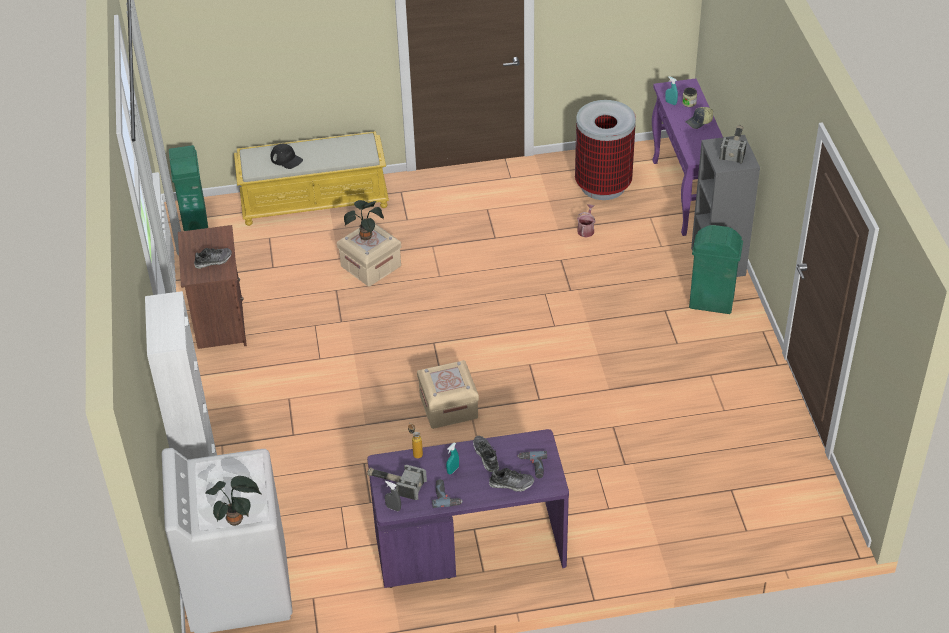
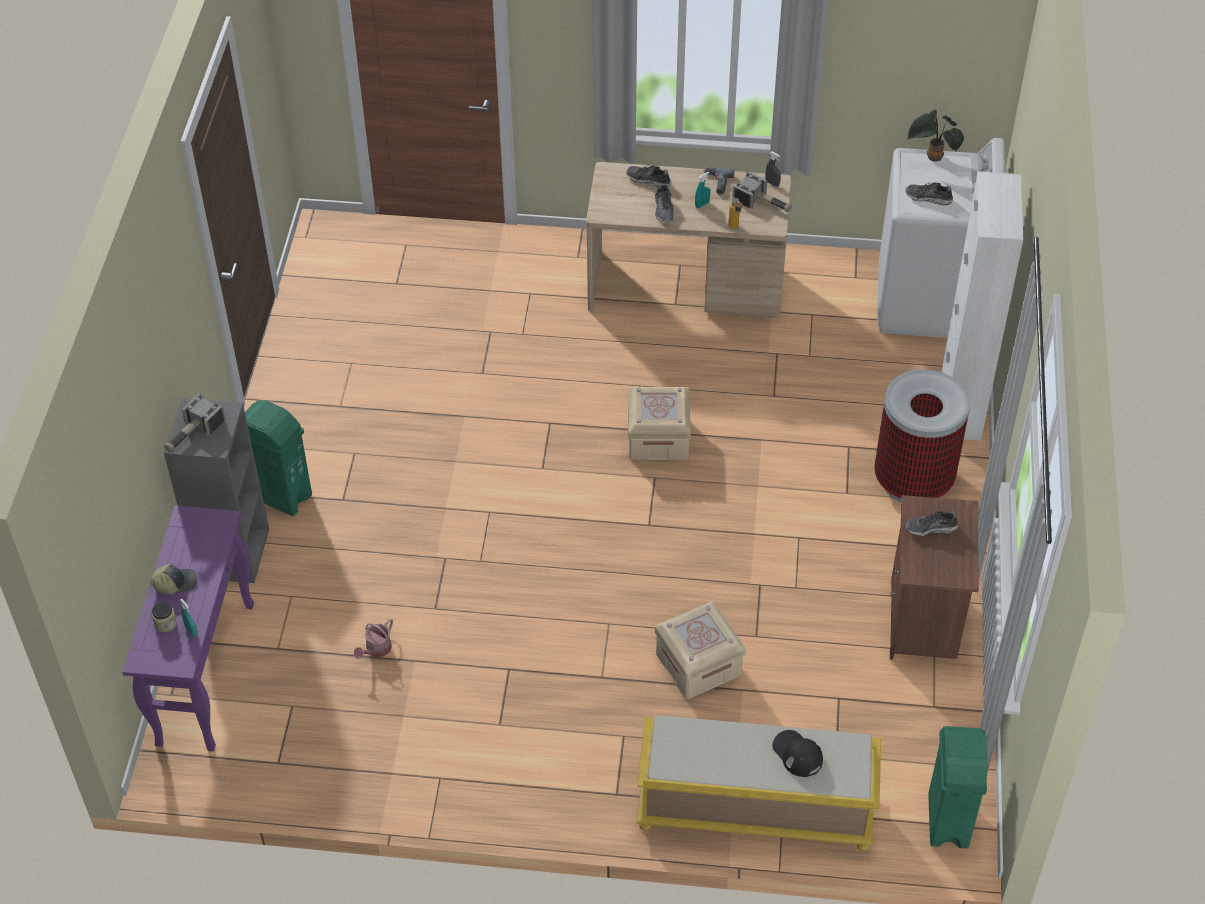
camera: 165 degrees left, 5 degrees up
(237, 473) = (928, 198): none -> shoe
(366, 236) = (702, 640): potted plant -> none
(470, 548) = (686, 287): purple desk -> beige desk
(532, 466) = (621, 191): power drill -> none
(602, 185) = (312, 725): trash can -> trash can (913, 481)

